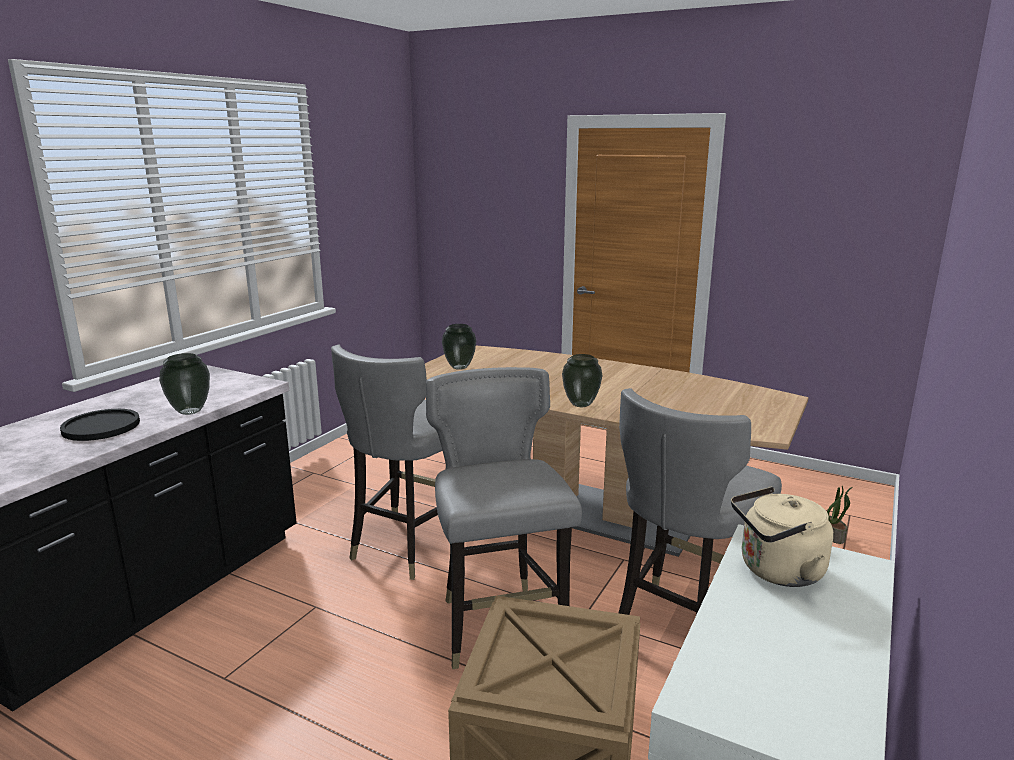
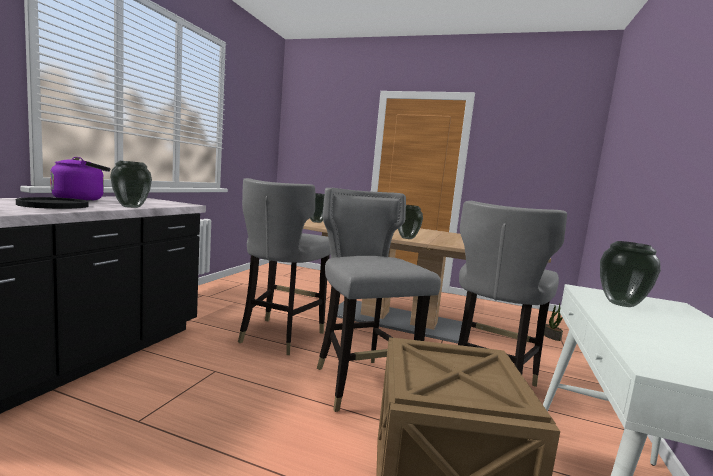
camera: 10 degrees left, 10 degrees down
(133, 397) = (82, 199): none -> purple kettle
(776, 571) = (620, 303): beige kettle -> vase

